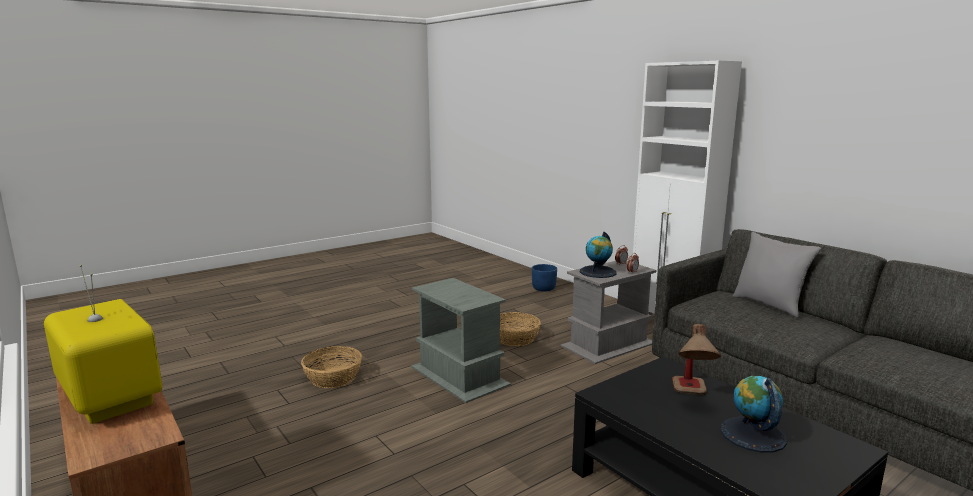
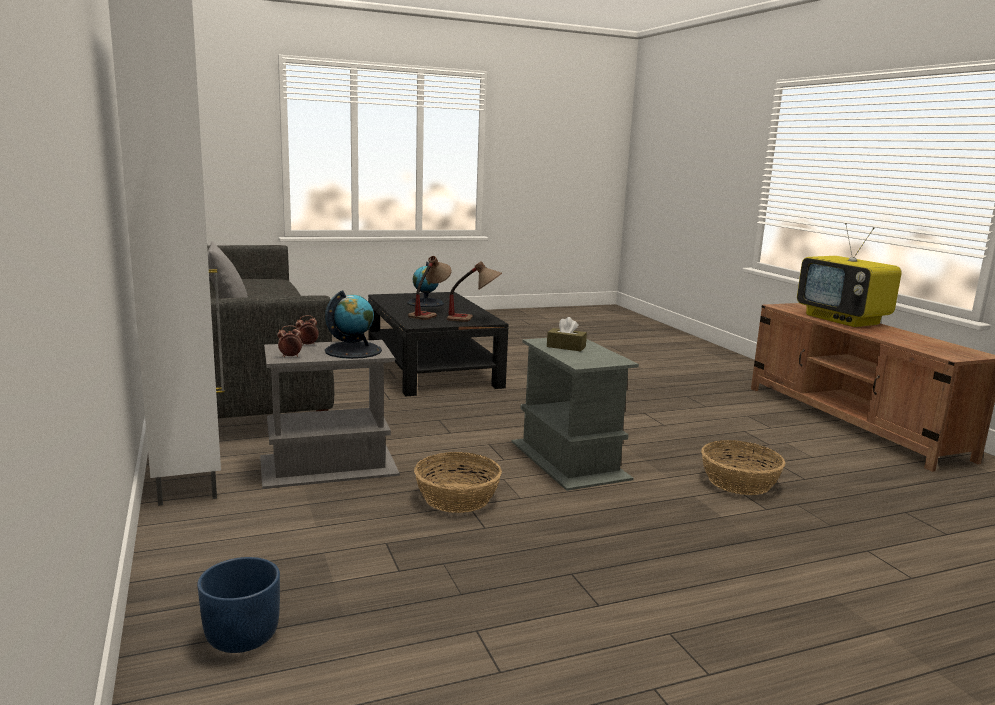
camera: 165 degrees left, 0 degrees up
(467, 295) = (566, 347): none -> brown tissue box
(623, 392) = (473, 320): none -> table lamp

